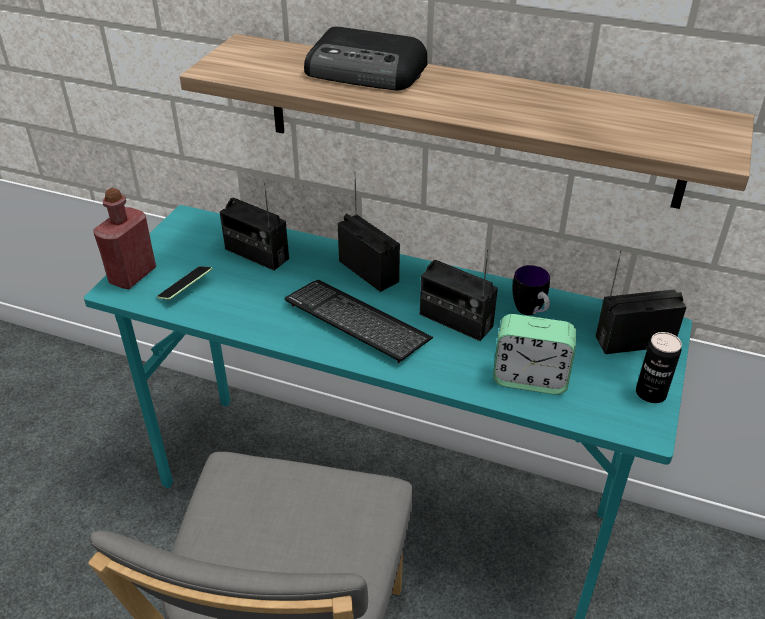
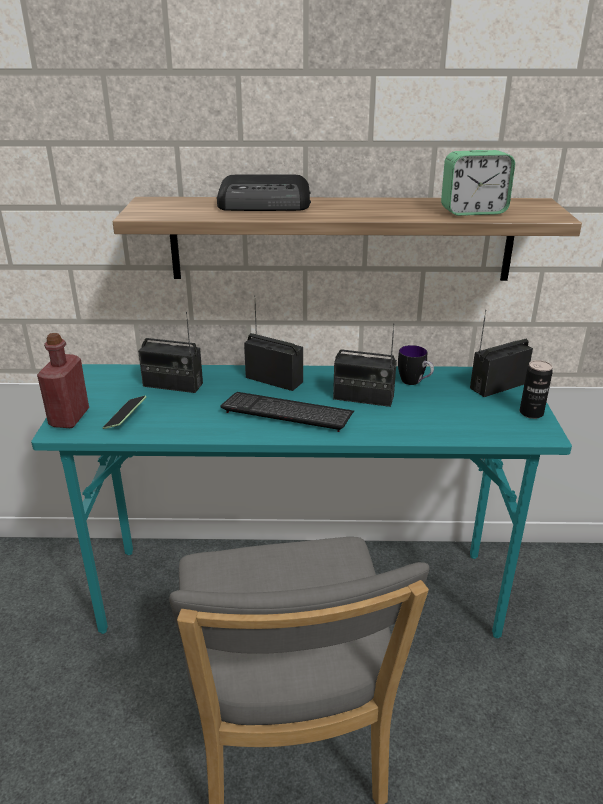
camera: 20 degrees left, 10 degrees down
(530, 379) = (443, 422): alarm clock -> alarm clock (473, 211)

